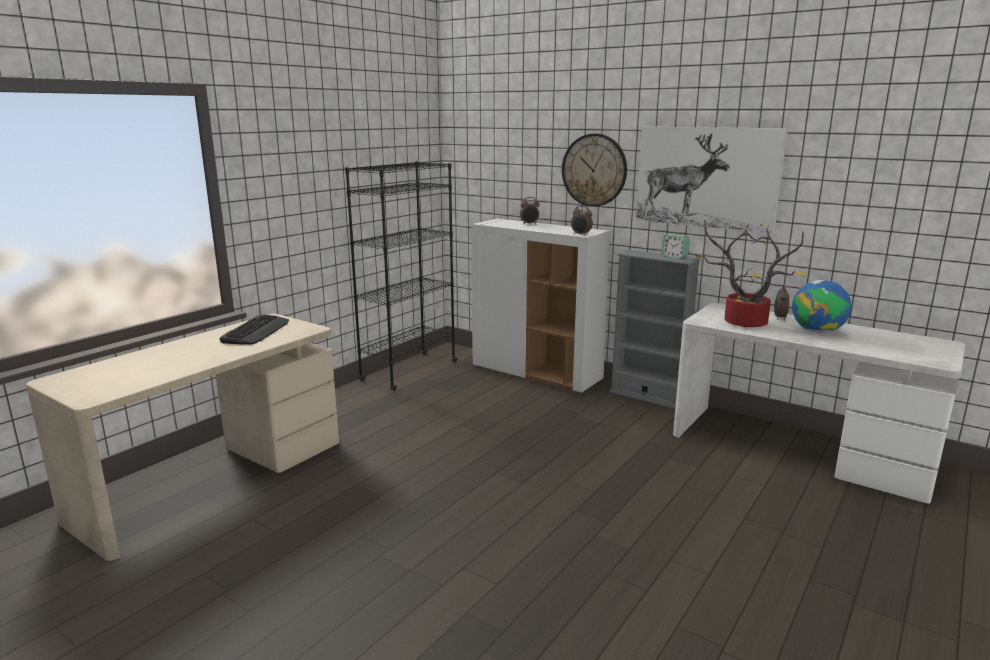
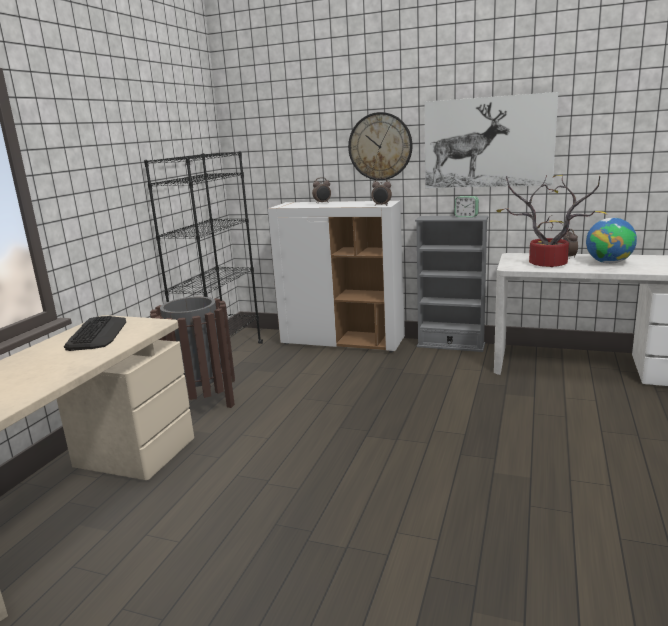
camera: 15 degrees left, 0 degrees up
(365, 411) = (202, 402): none -> brown trash can

